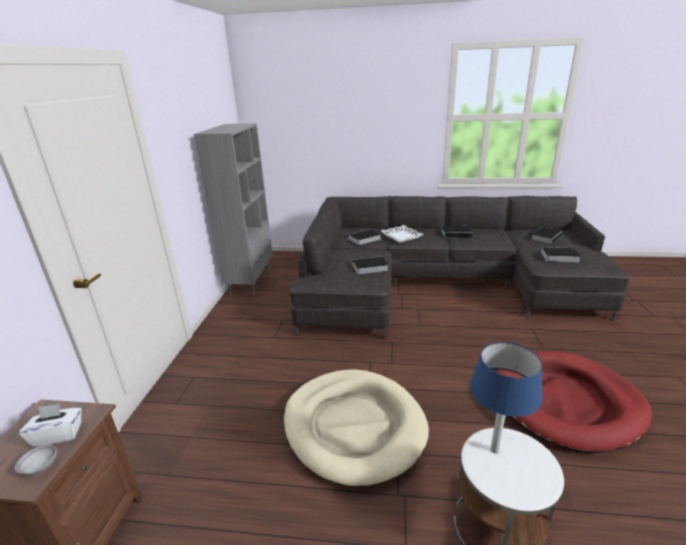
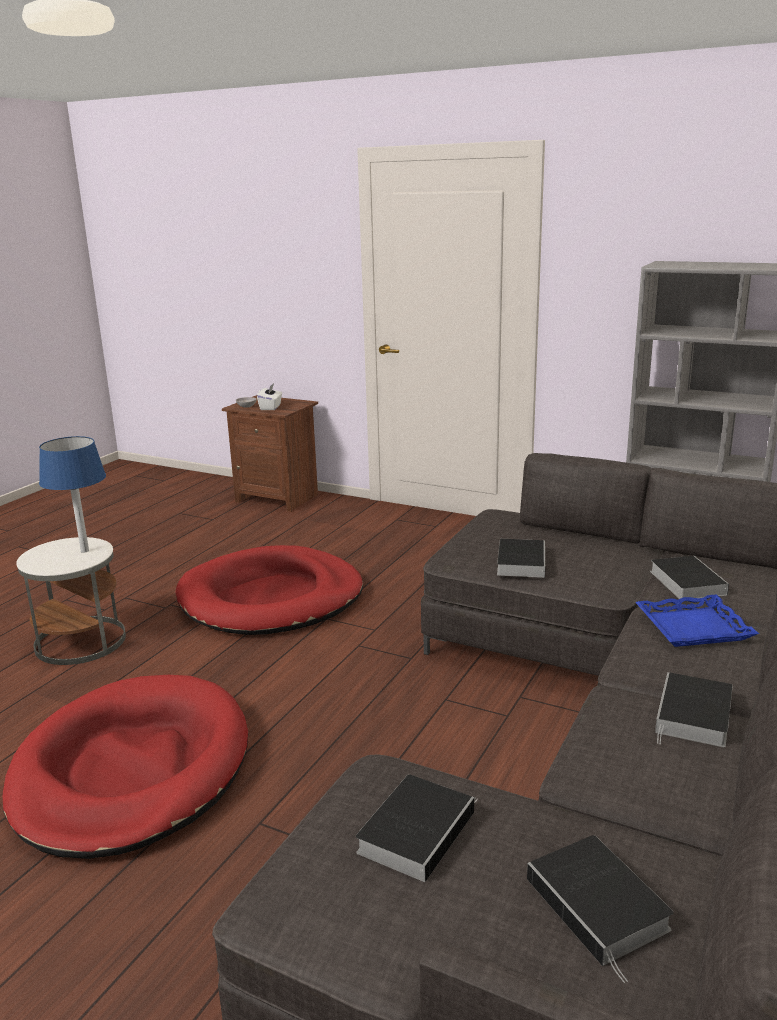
camera: 110 degrees right, 5 degrees down
(353, 426) = (271, 598): beige dog bed -> red dog bed
(401, 236) = (693, 627): white tray -> blue tray

